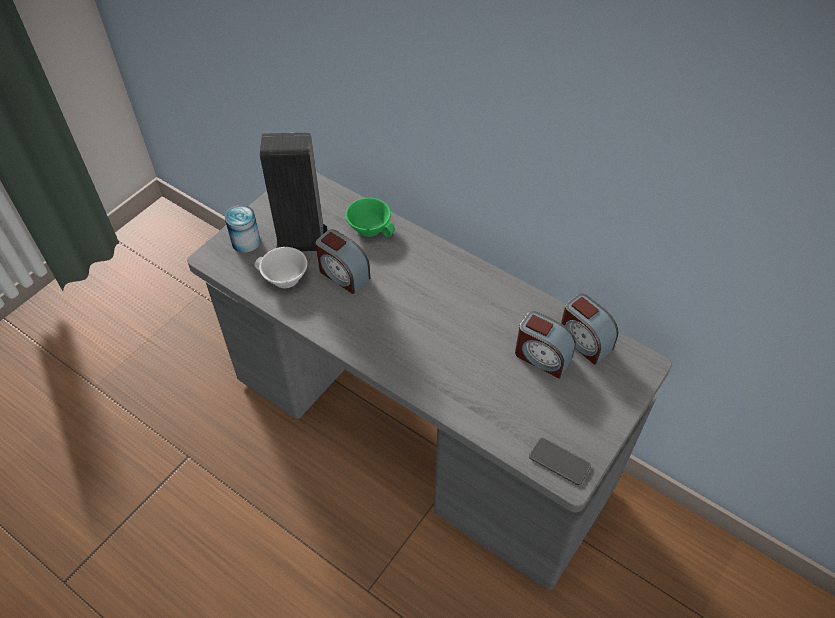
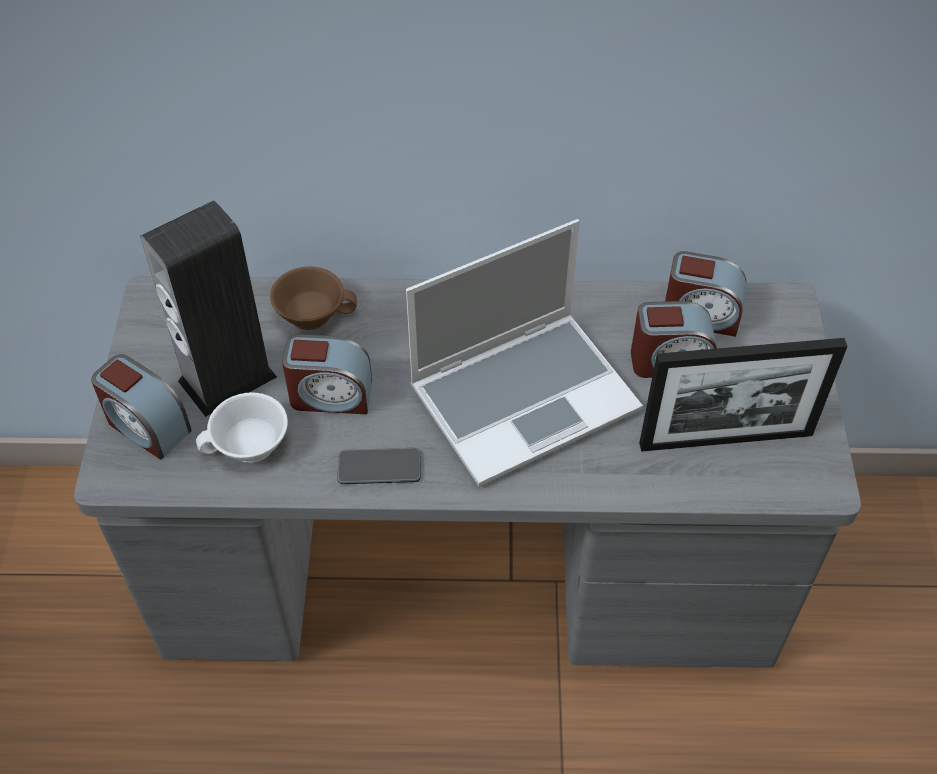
camera: 35 degrees left, 0 degrees up
(246, 242) = (147, 426): can -> alarm clock
(371, 226) = (312, 312): green cup -> brown cup
(442, 330) = (525, 396): none -> laptop
(535, 418) = (726, 439): none -> picture frame
(559, 461) = (795, 473): phone -> phone (379, 467)

